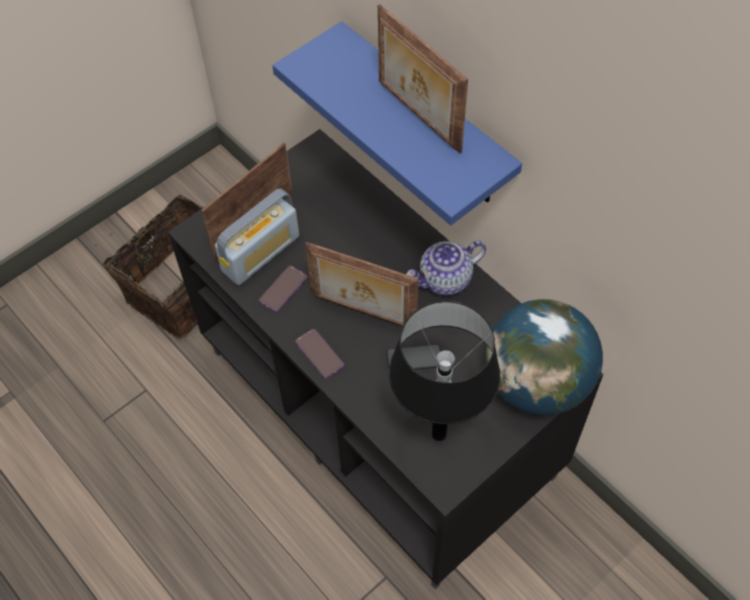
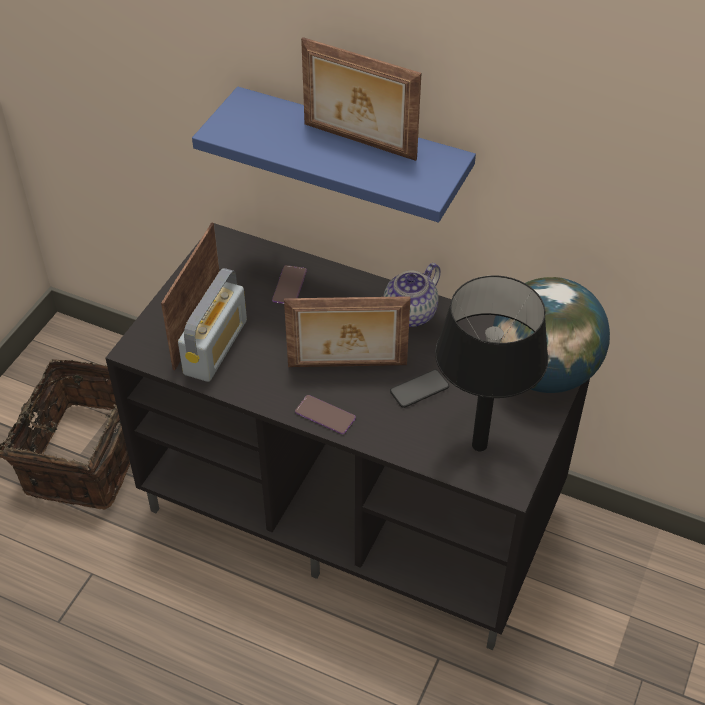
camera: 25 degrees left, 10 degrees down
(283, 289) = (256, 371): phone -> phone (289, 286)

